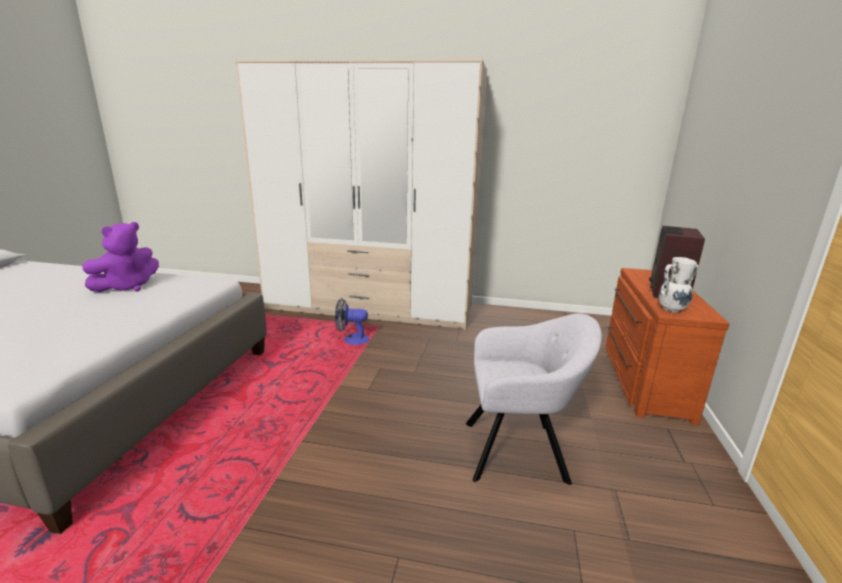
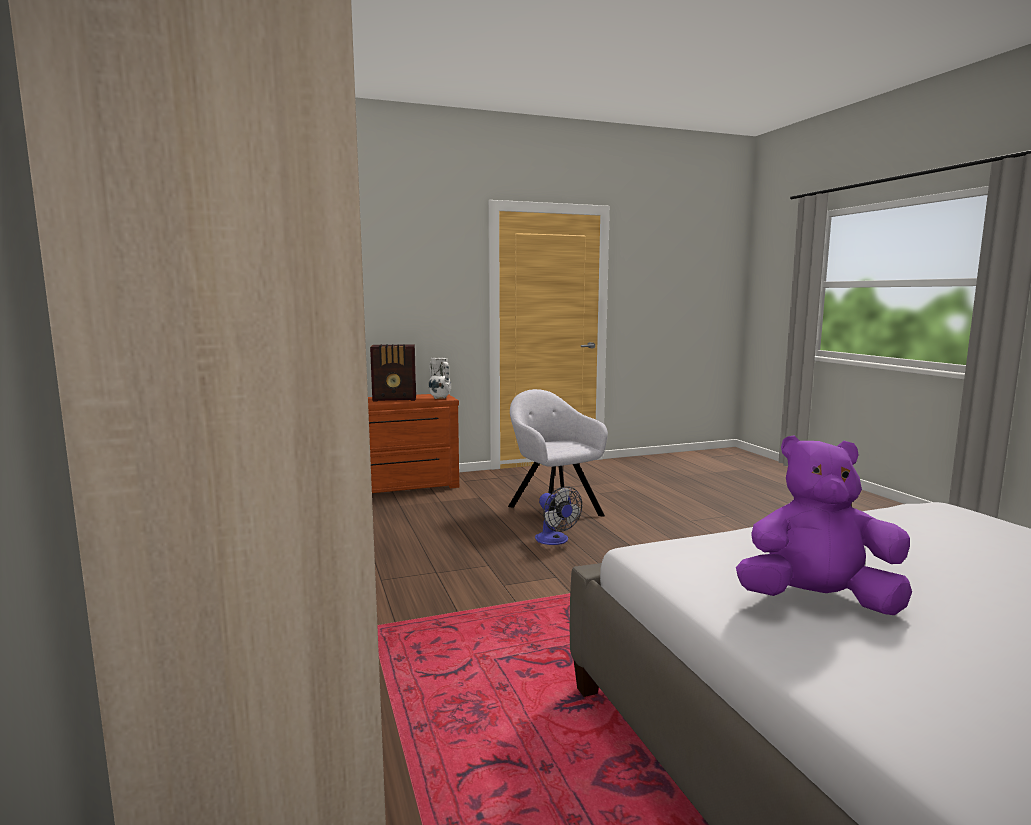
camera: 120 degrees left, 10 degrees down
(351, 340) = (445, 631): fan -> fan (555, 541)

